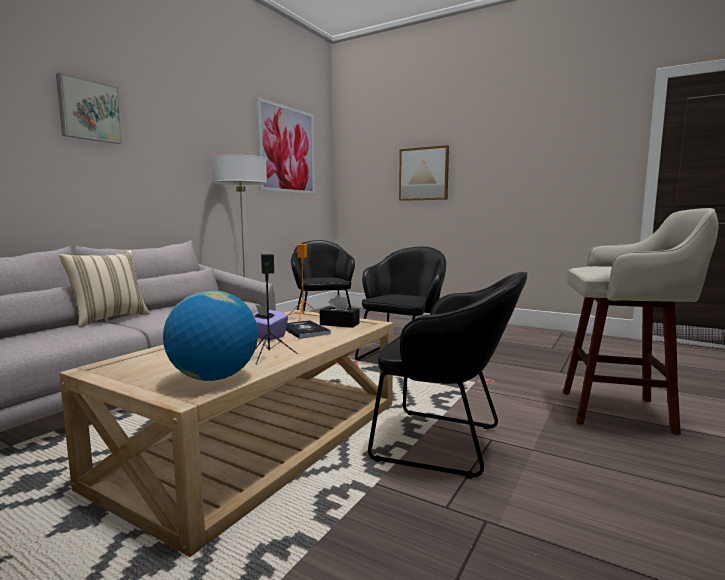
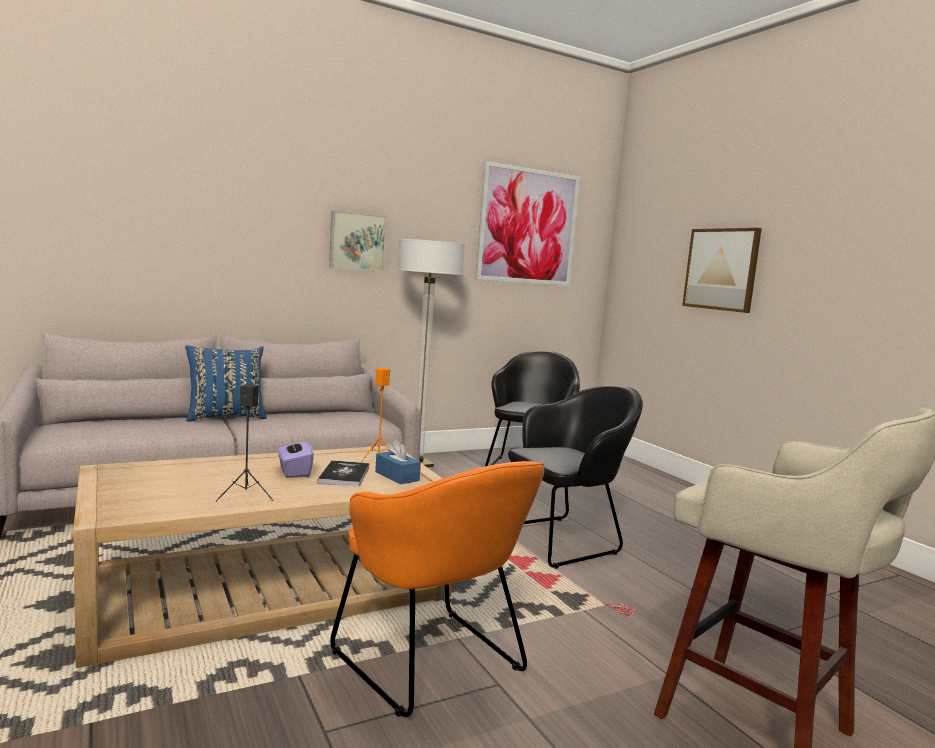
camera: 30 degrees right, 0 degrees up
(89, 111) = (260, 194): picture -> picture (357, 241)
(109, 319) = (225, 417): beige pillow -> blue pillow
(213, 378) = (156, 505): globe -> none
(339, 324) = (397, 476): black tissue box -> blue tissue box
(444, 444) = (433, 666): black armchair -> orange armchair

